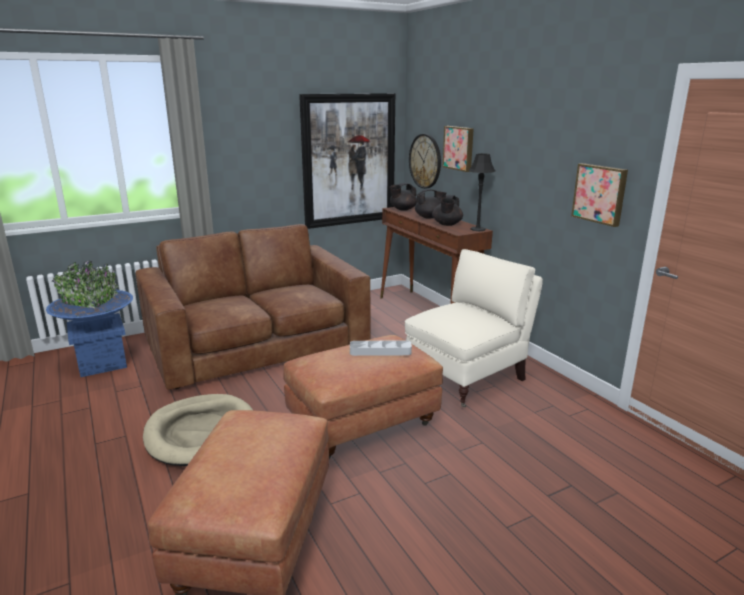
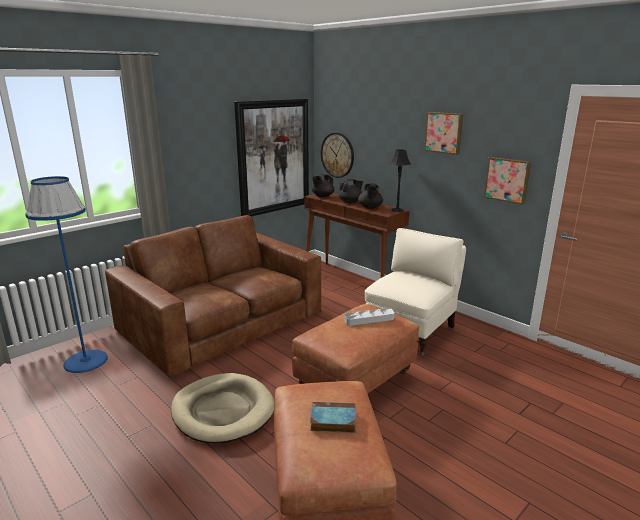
camera: 15 degrees left, 0 degrees up
(102, 363) = (86, 361): blue planter -> blue floor lamp
(251, 454) = (332, 420): none -> book
(459, 148) = (372, 144): picture -> picture (444, 132)

